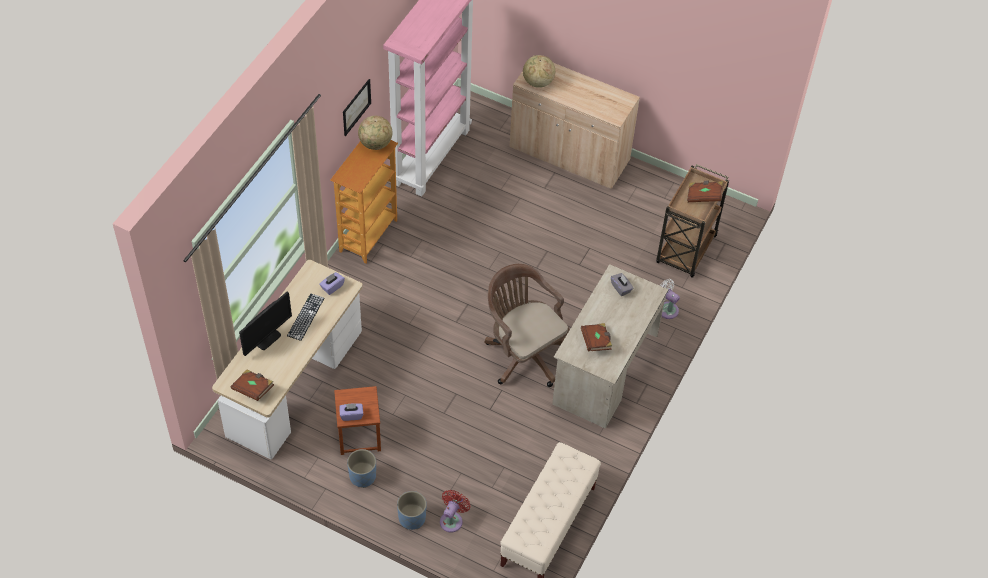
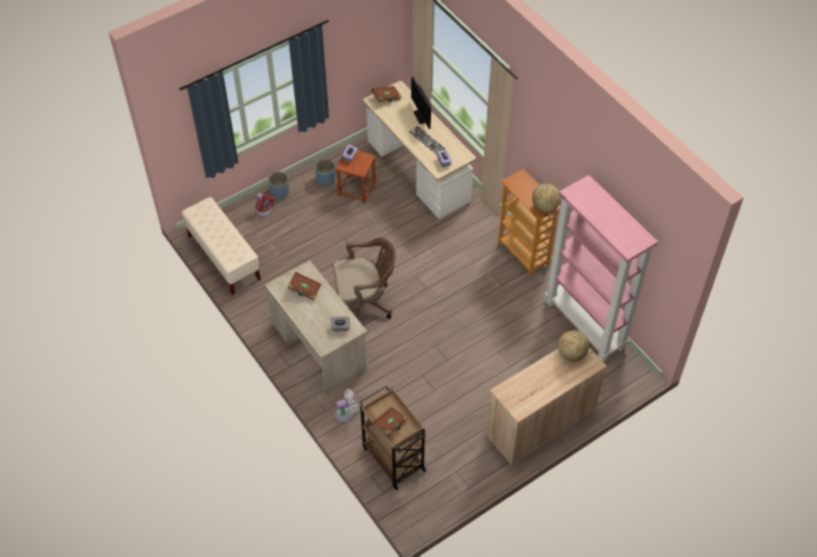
camera: 120 degrees right, 0 degrees up
(356, 107) = (559, 172): picture -> none

